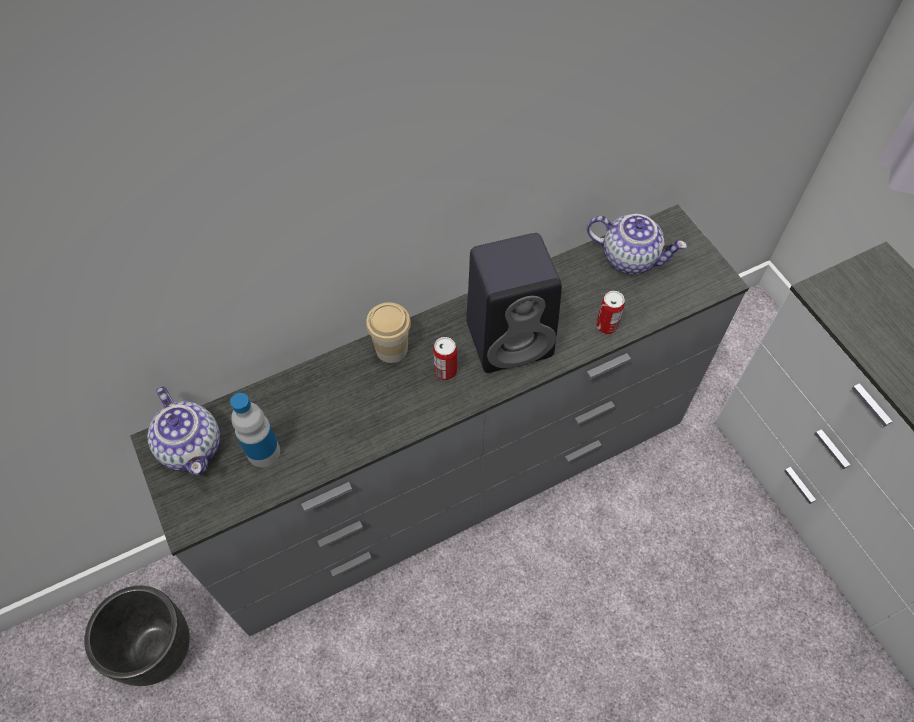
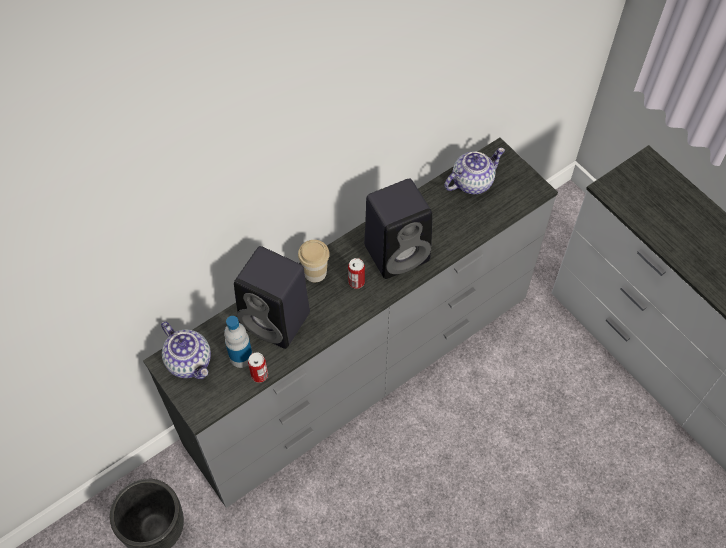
camera: 10 degrees left, 0 degrees up
(326, 408) = (278, 320): none -> black speaker
(606, 325) = (463, 233): can -> can (259, 375)
(630, 257) = (472, 182): teapot -> teapot turned 45 degrees counterclockwise

